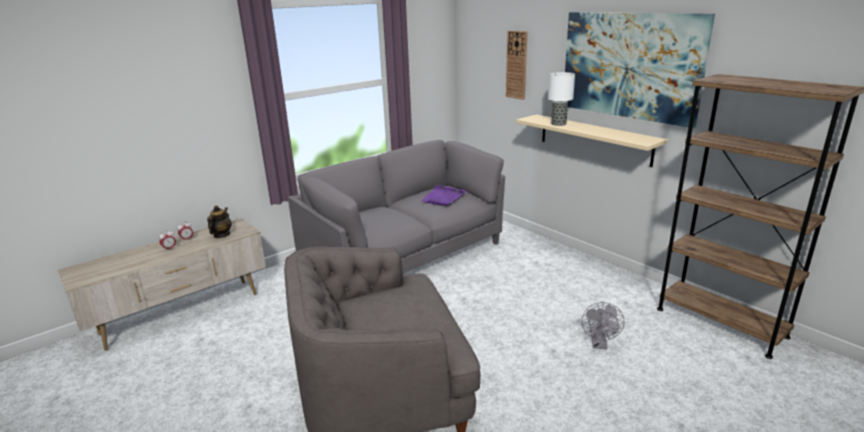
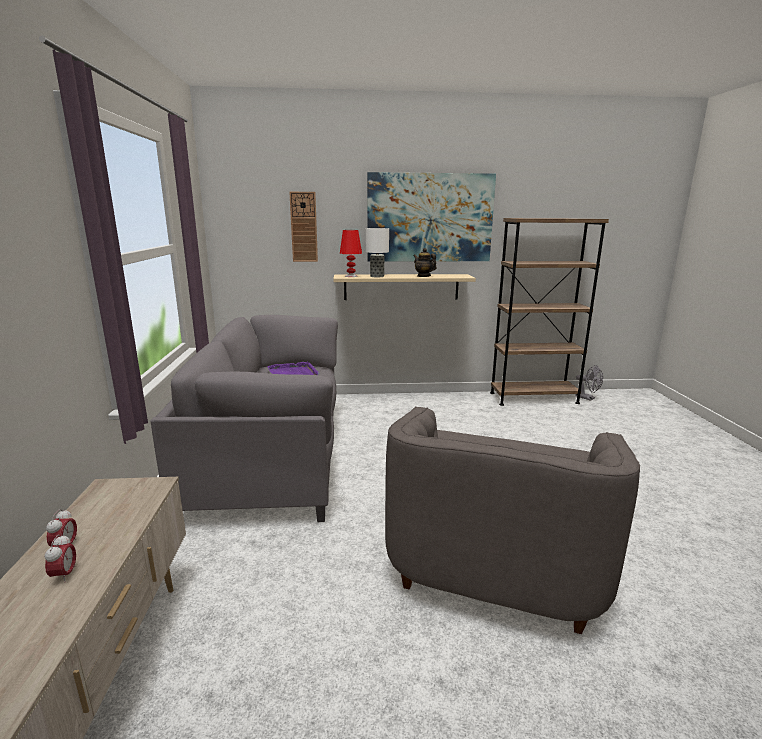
camera: 55 degrees left, 5 degrees down
(221, 235) = (122, 509): teapot -> teapot (423, 276)
(538, 119) = (351, 276): none -> red table lamp
(599, 344) = (521, 438): grey fan -> grey fan (587, 398)

